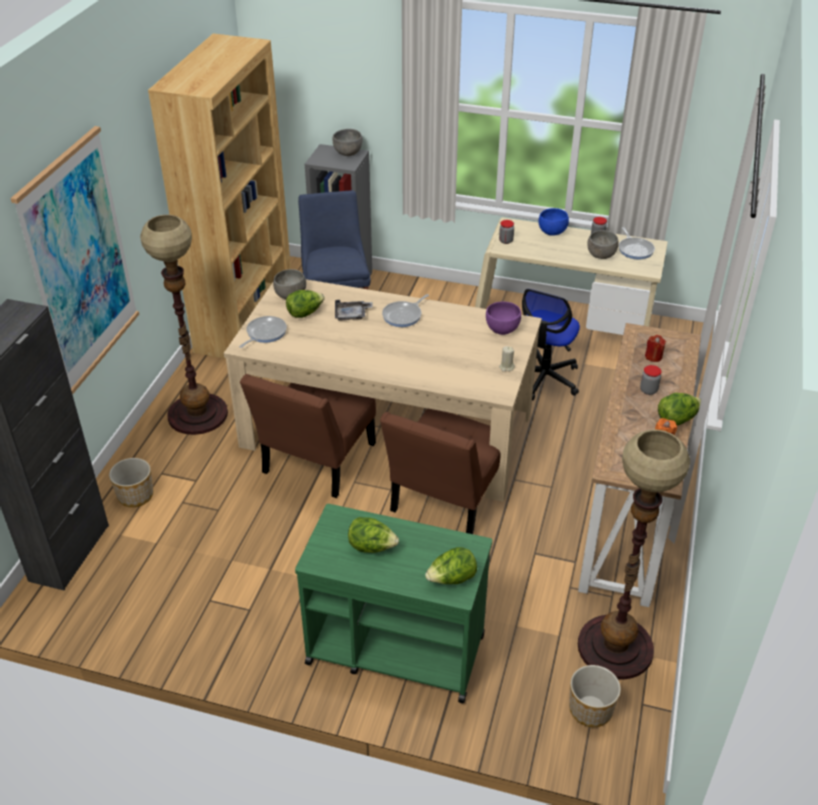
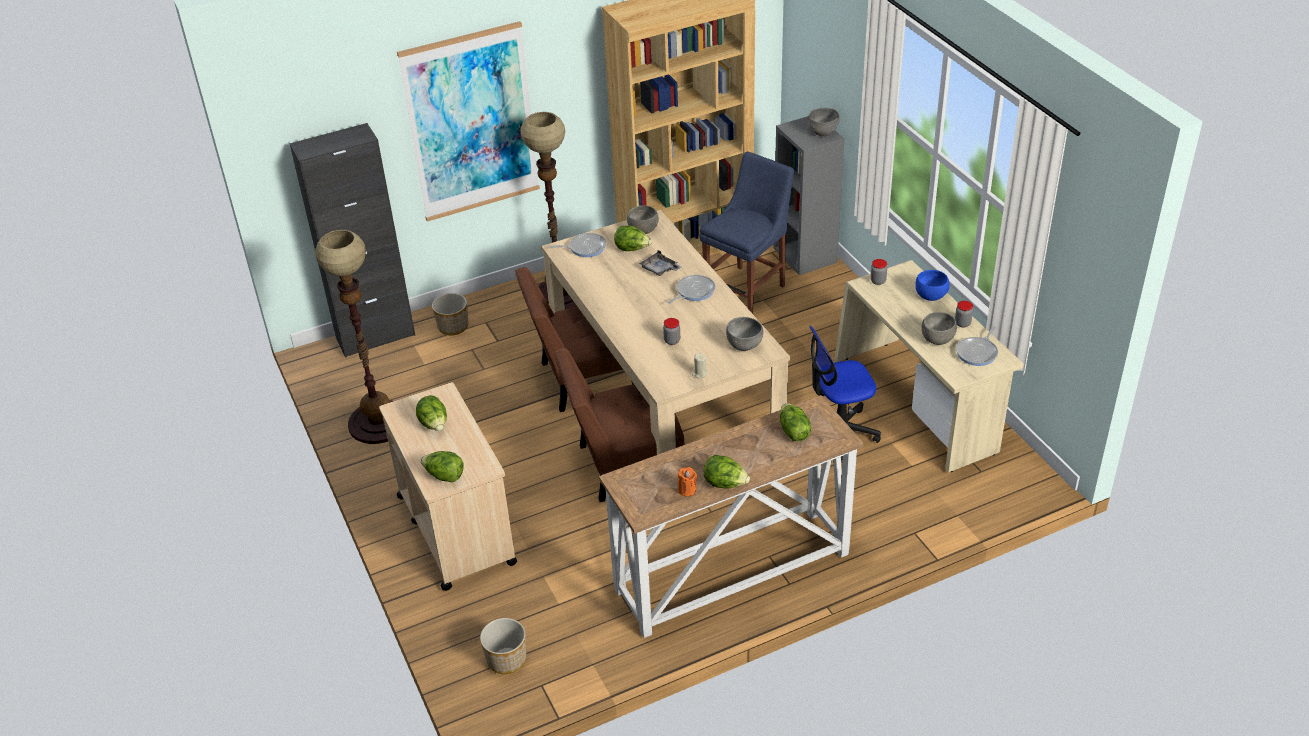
camera: 50 degrees right, 0 degrees up
(394, 648) = (456, 529): green cart -> beige cart
(404, 316) = (693, 291): frying pan -> frying pan turned 135 degrees clockwise
(502, 330) = (744, 346): purple bowl -> grey bowl
(615, 647) = (581, 641): floor lamp -> floor lamp (379, 423)
(648, 390) = (743, 451): jar -> jar (672, 341)
(653, 356) = (793, 432): red candle -> lettuce

